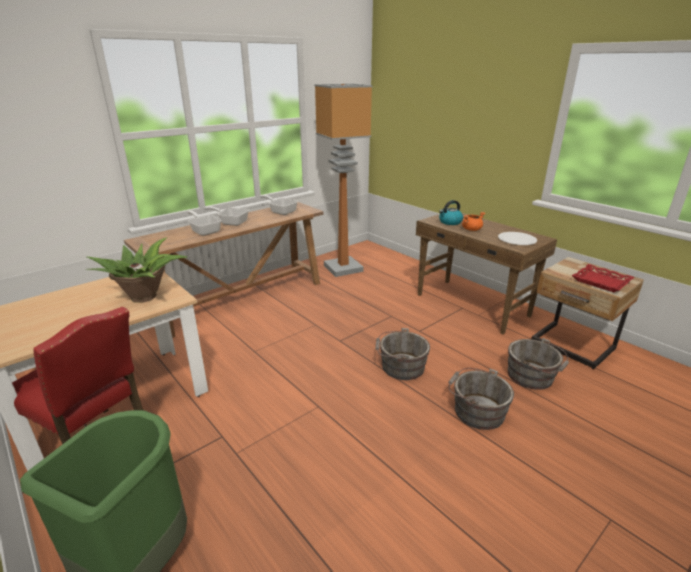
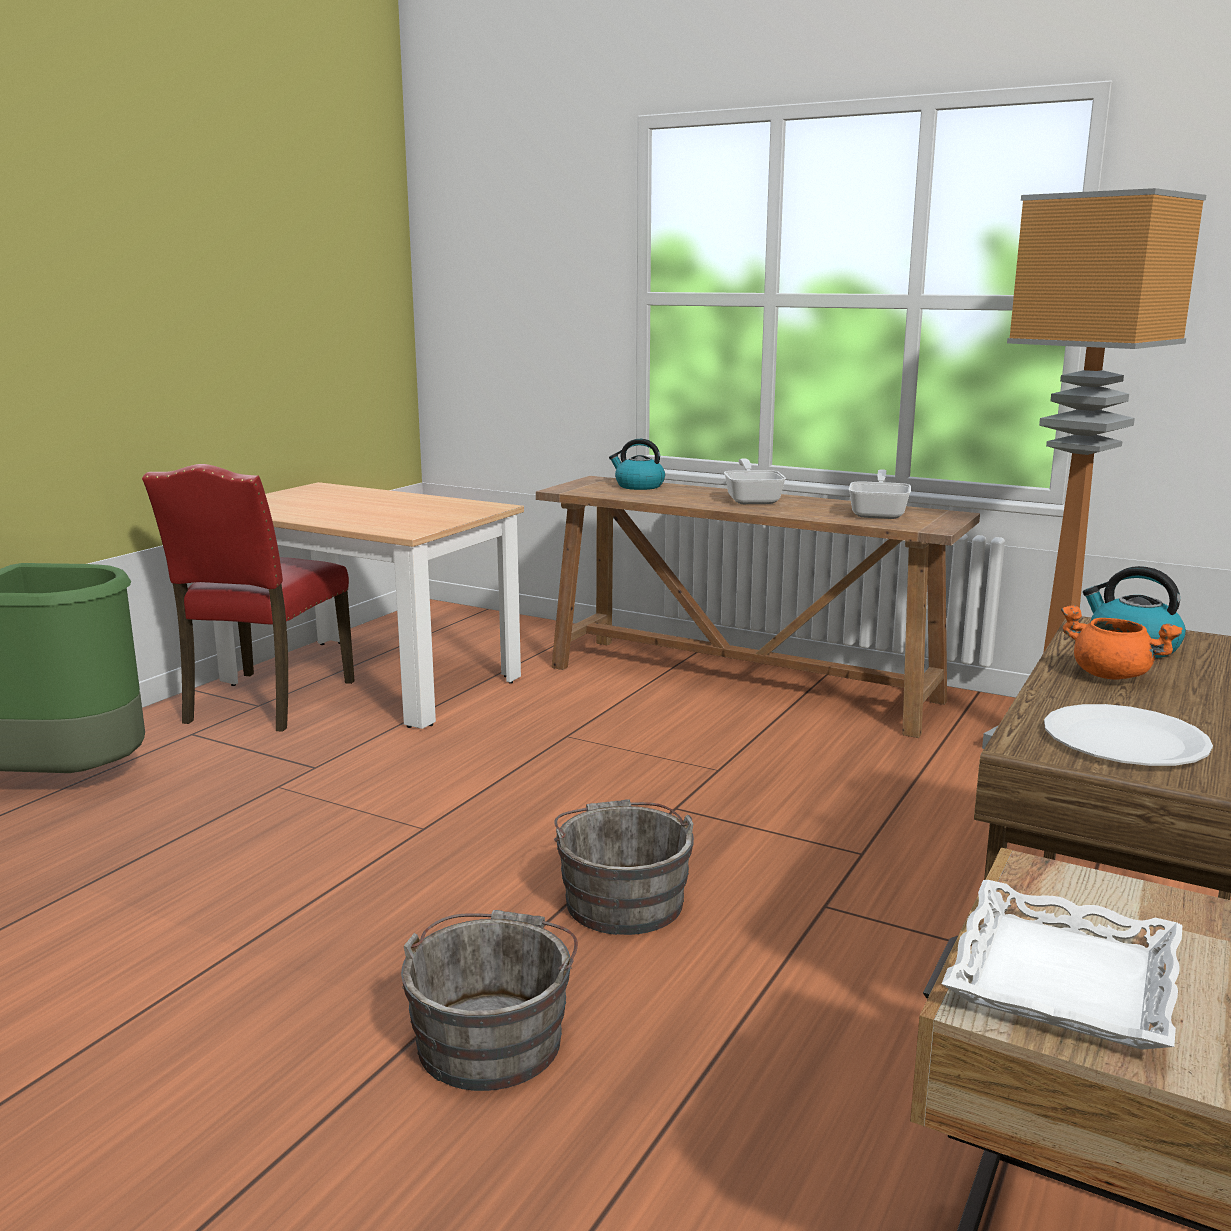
camera: 70 degrees right, 10 degrees down
(145, 296) = (404, 520): potted plant -> none
(170, 235) = (638, 486): none -> kettle
(205, 231) = (684, 495): frying pan -> none
(533, 377) = (736, 1155): grey bucket -> none
(601, 281) = (1061, 977): red tray -> white tray

